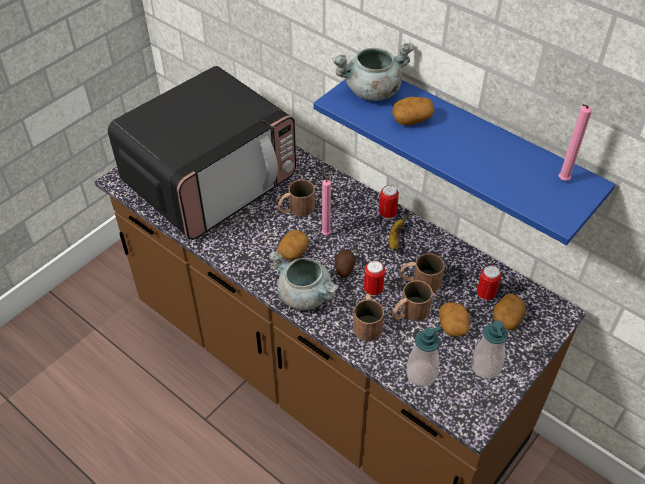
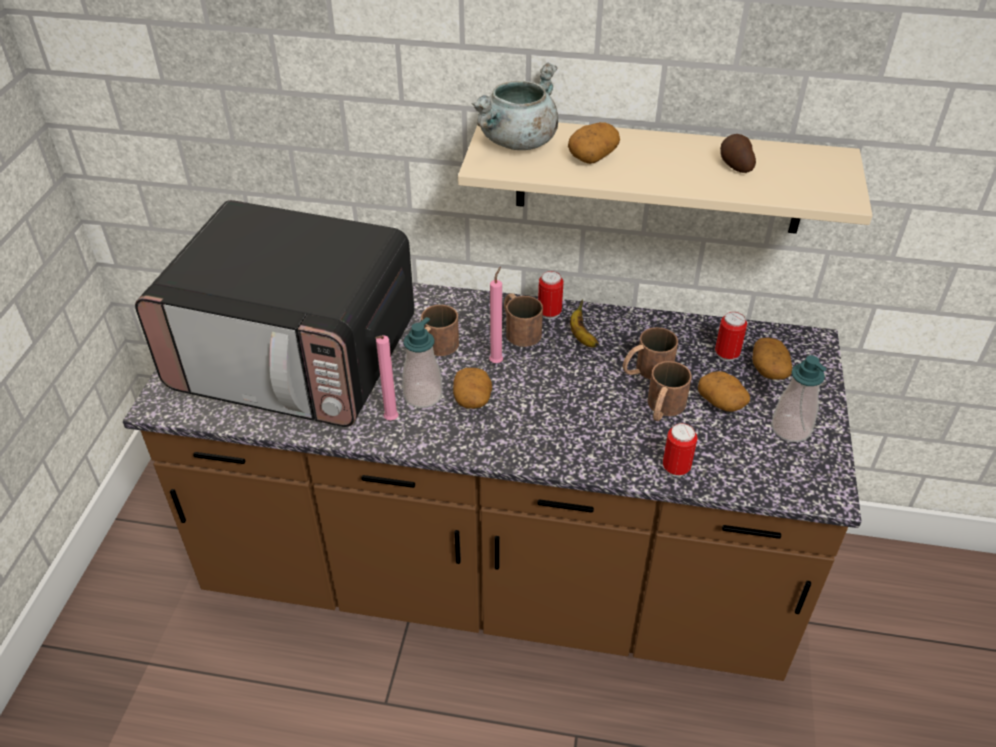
camera: 30 degrees left, 5 degrees down
(211, 181) = (296, 358): microwave -> microwave turned 90 degrees clockwise
(305, 295) = (528, 442): grey cooking pot -> none
(344, 268) = (549, 391): potato -> potato (734, 165)
(367, 322) = (626, 440): brown mug -> brown mug (519, 329)
(373, 290) = (602, 401): can -> can (676, 468)
(421, 374) = (732, 468): soap dispenser -> soap dispenser (423, 396)
(475, 148) = (659, 176): blue shelf -> beige shelf
(561, 181) = (808, 163): pink candle -> pink candle (390, 421)

